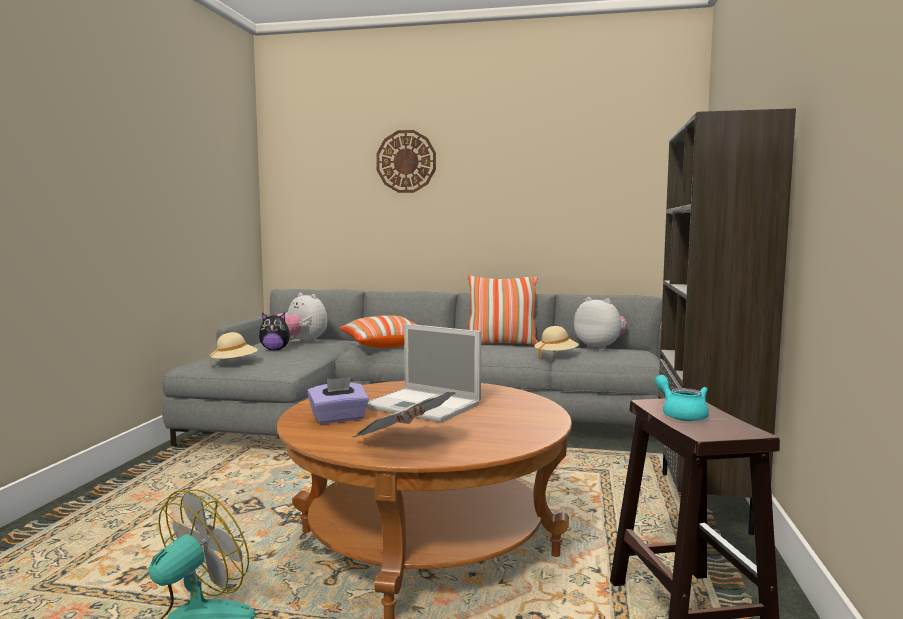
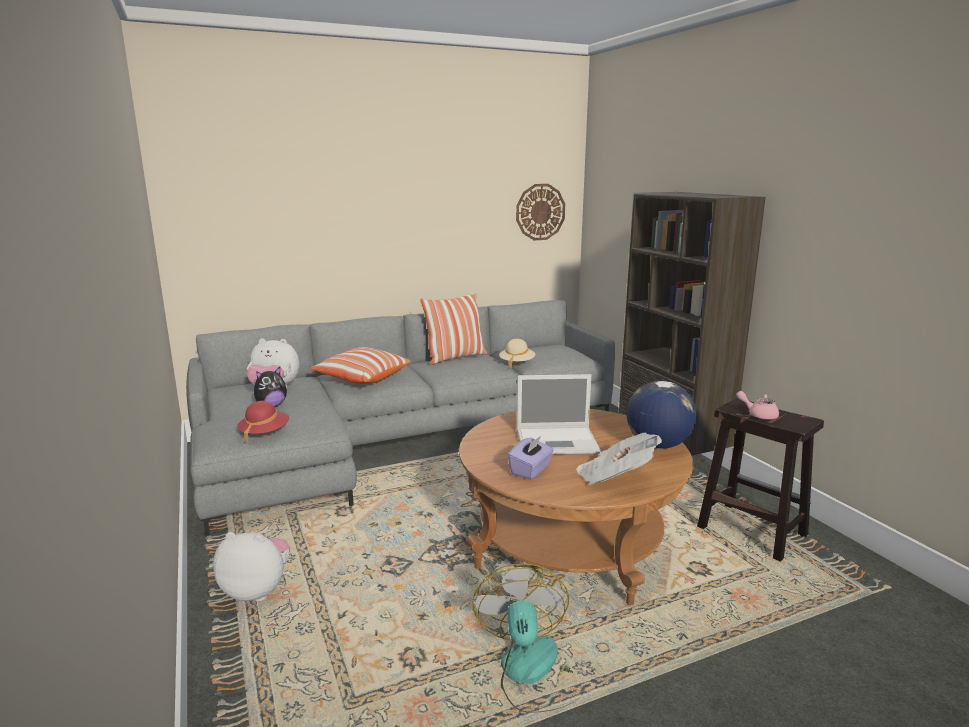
camera: 35 degrees left, 10 degrees up
(234, 364) = (264, 433): beige hat -> red hat
(406, 161) = (333, 184): wall clock -> wall clock (540, 212)
(524, 430) = (657, 445): none -> globe
(600, 348) = (535, 349): plush toy -> plush toy (257, 591)
(681, 414) = (758, 414): turquoise teapot -> pink teapot

